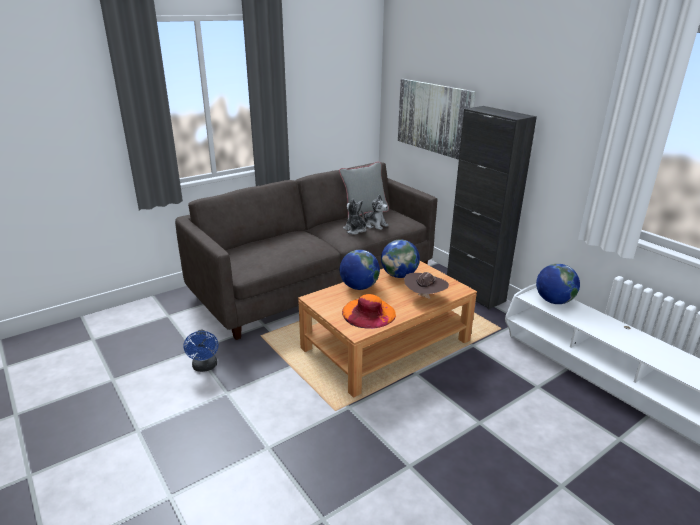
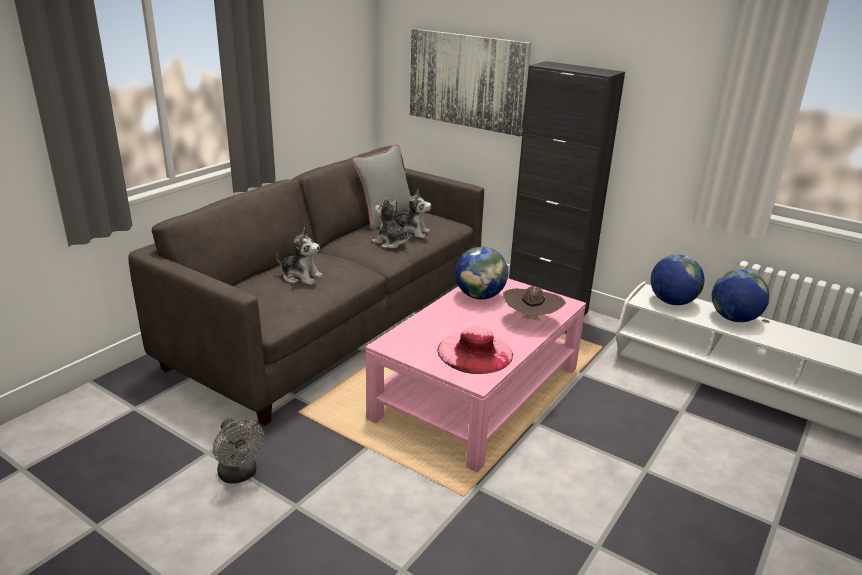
camera: 20 degrees left, 0 degrees up
(205, 367) = (240, 475): blue fan -> grey fan
(280, 246) = (301, 277): none -> plush toy
(359, 287) = (438, 319): globe -> globe (733, 318)
(368, 313) = (475, 352): orange hat -> pink hat
(386, 344) = (478, 392): brown coffee table -> pink coffee table

